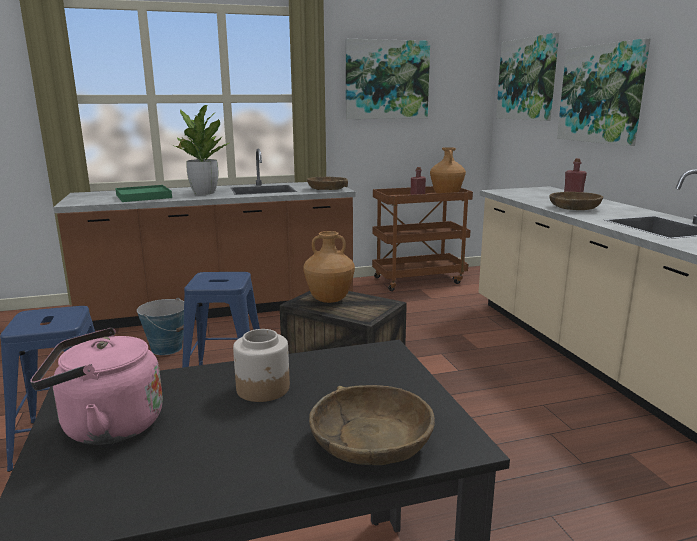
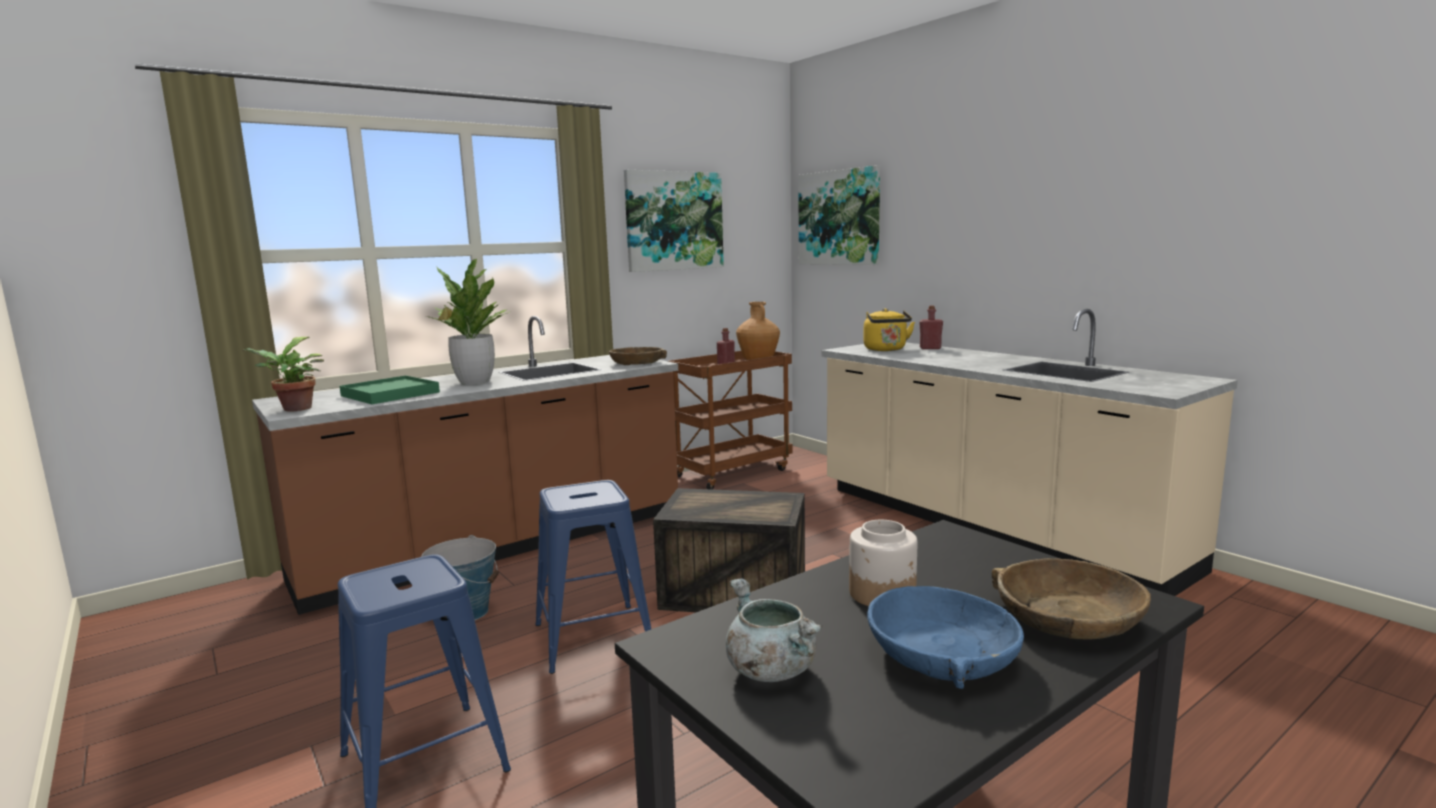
camera: 20 degrees left, 5 degrees down
(78, 201) = (294, 409): none -> potted plant
(106, 426) = (770, 670): pink kettle -> grey cooking pot
(232, 445) = (942, 654): none -> blue bowl
(330, 300) = (711, 504): brown vase -> none
(532, 194) = (886, 350): none -> yellow kettle
(574, 207) = (953, 360): brown bowl -> none
(601, 94) = (945, 233): picture -> none

